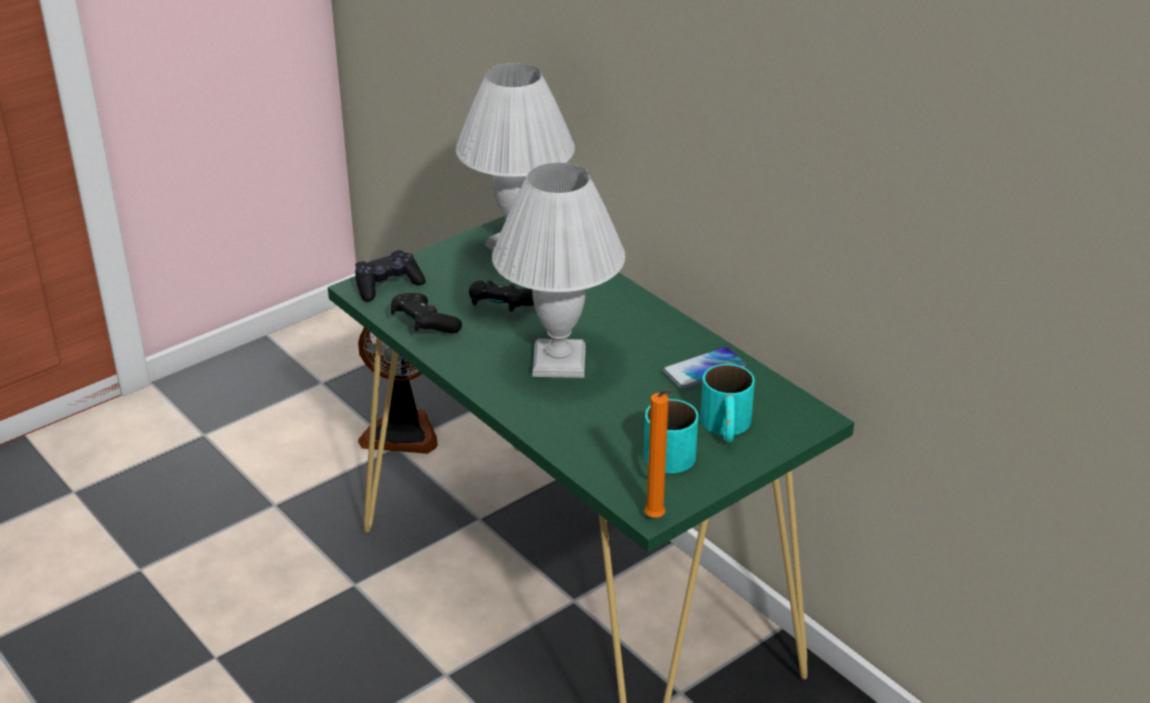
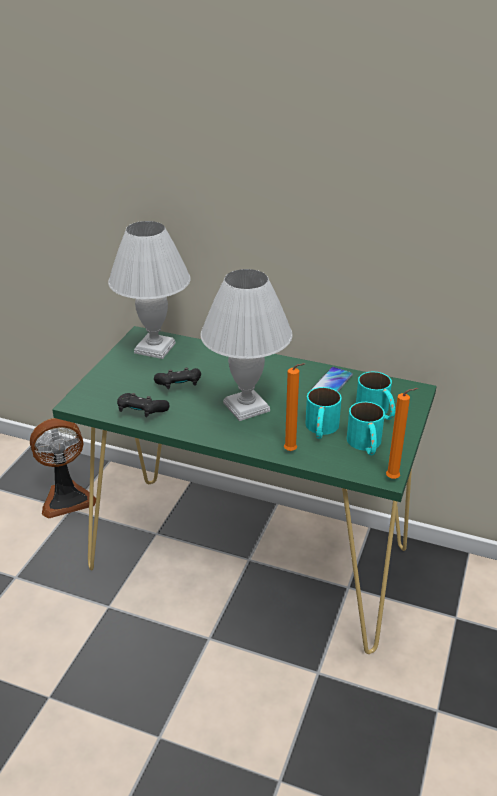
camera: 30 degrees left, 0 degrees up
(387, 285) = (93, 395): black game controller -> none
(560, 437) = (292, 451): none -> orange candle
(626, 423) = (321, 429): none -> turquoise mug

